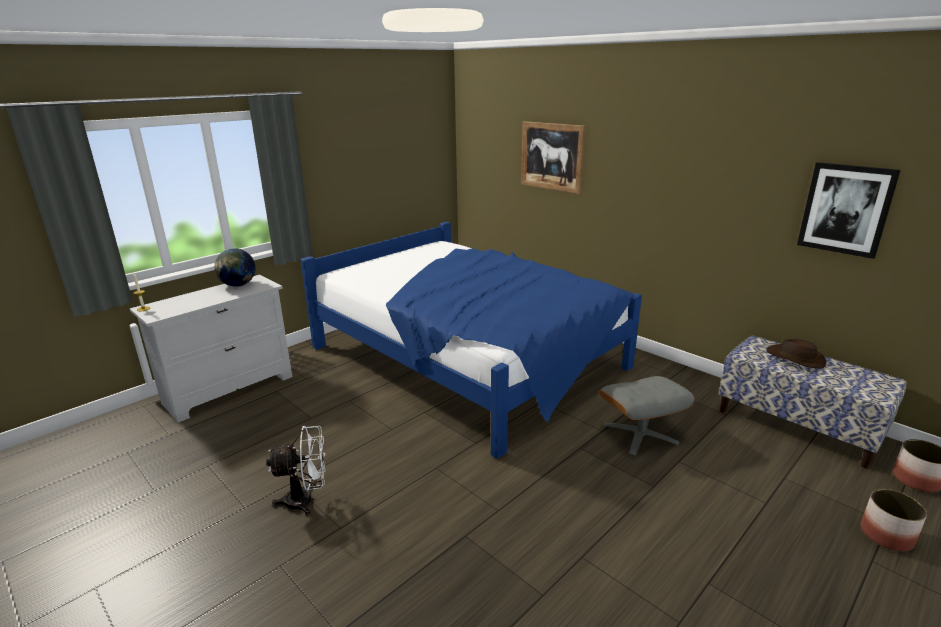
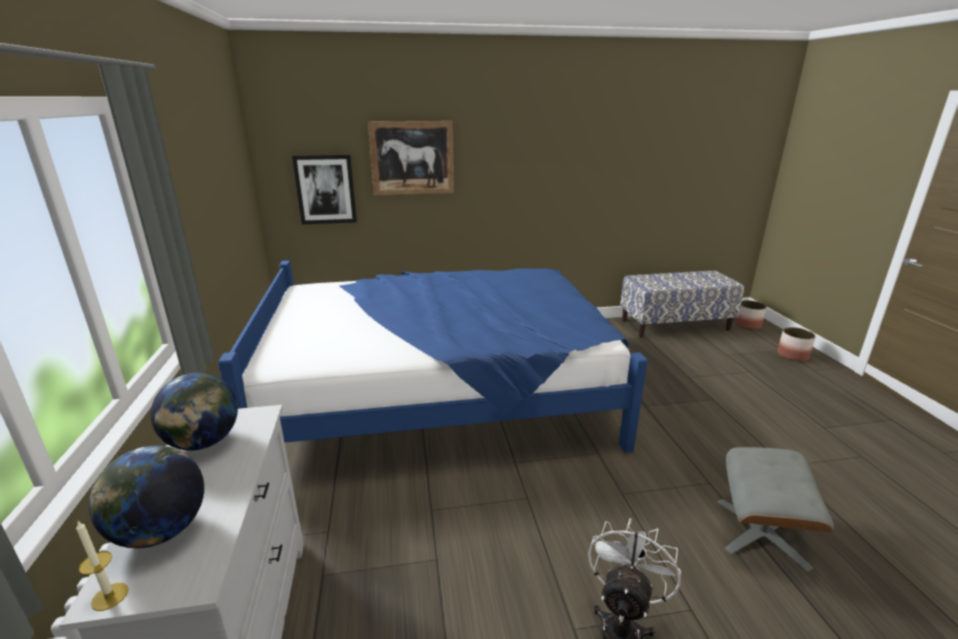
camera: 55 degrees left, 0 degrees up
(178, 302) = (161, 531): none -> globe
(640, 434) = (645, 375): grey ottoman -> grey ottoman (762, 533)
(795, 358) = (668, 279): brown hat -> none
(845, 209) = (674, 166): picture -> picture (325, 189)

